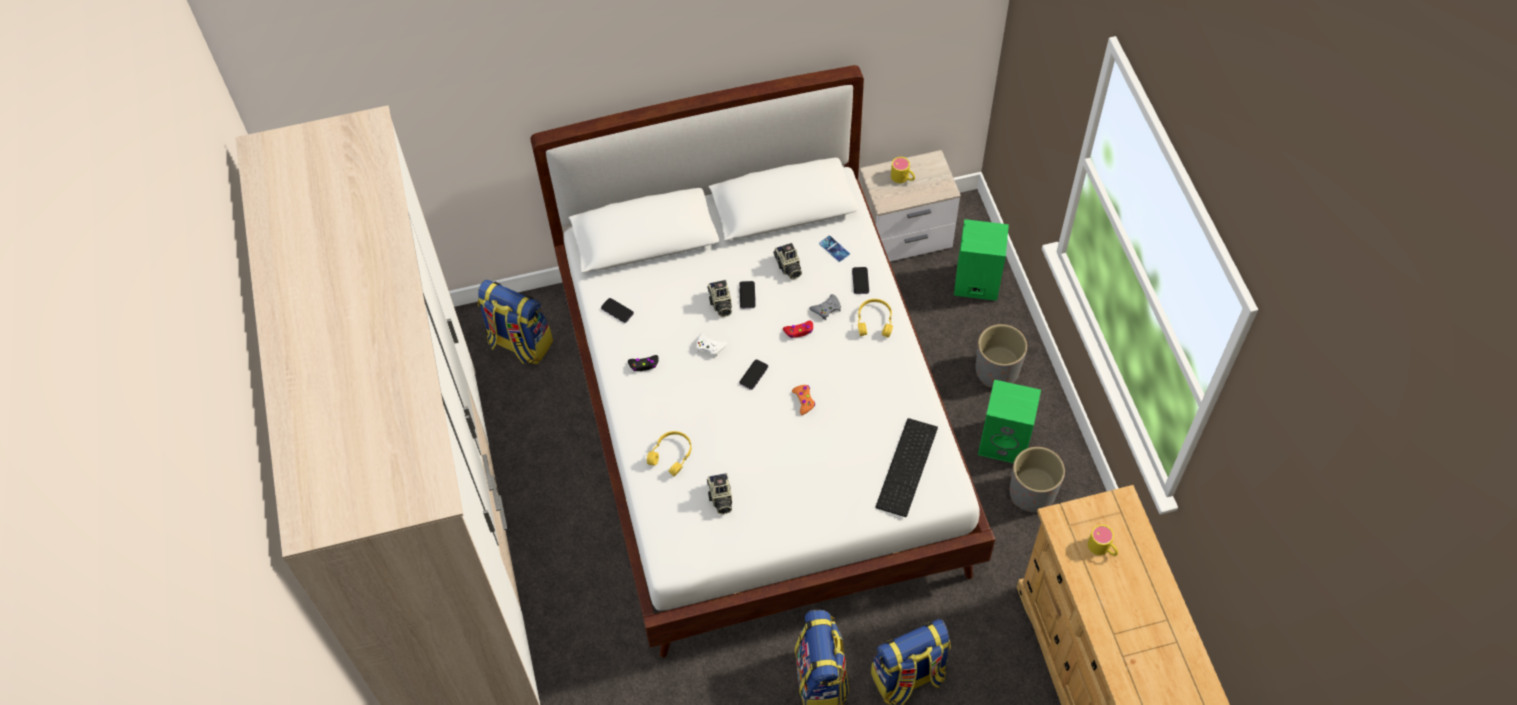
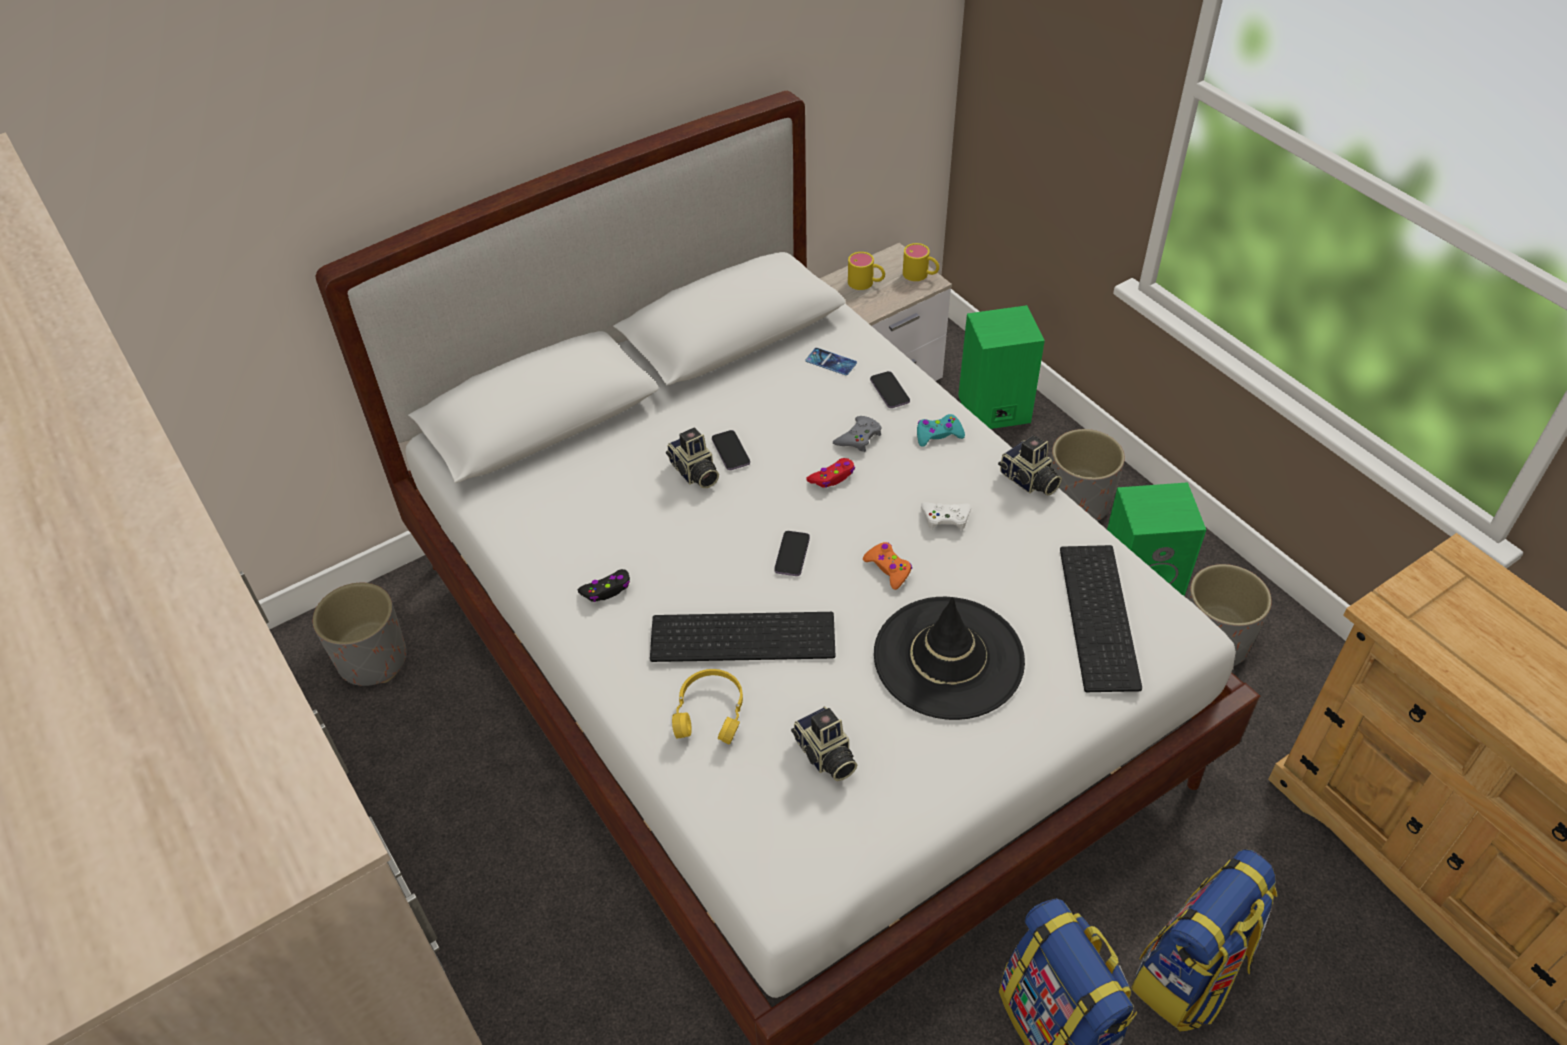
camera: 20 degrees left, 10 degrees down
(519, 343) = (372, 660): backpack -> grey planter
(617, 311) = (532, 526): phone -> none
(707, 416) = (744, 634): none -> keyboard
(710, 347) = (704, 534): white game controller -> white game controller (945, 518)
(788, 267) = (774, 400): camera -> camera (1028, 481)
(811, 465) = (948, 658): none -> black hat
(875, 321) = (938, 435): yellow headphones -> turquoise game controller
(1102, 548) = (1481, 636): yellow mug -> yellow mug (920, 275)

